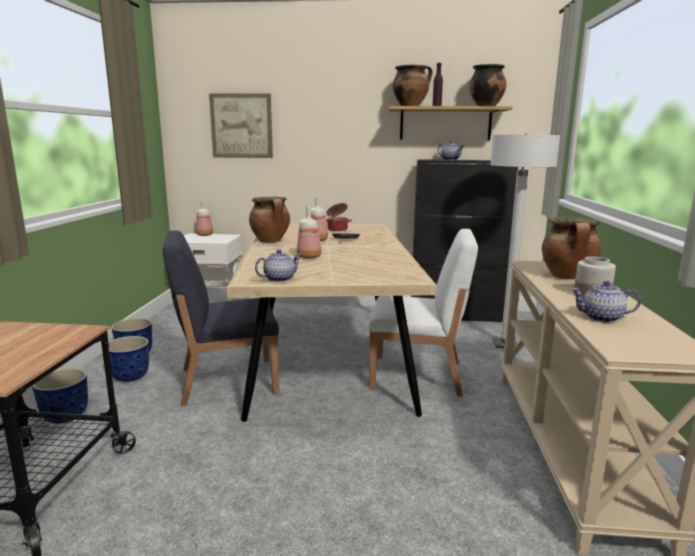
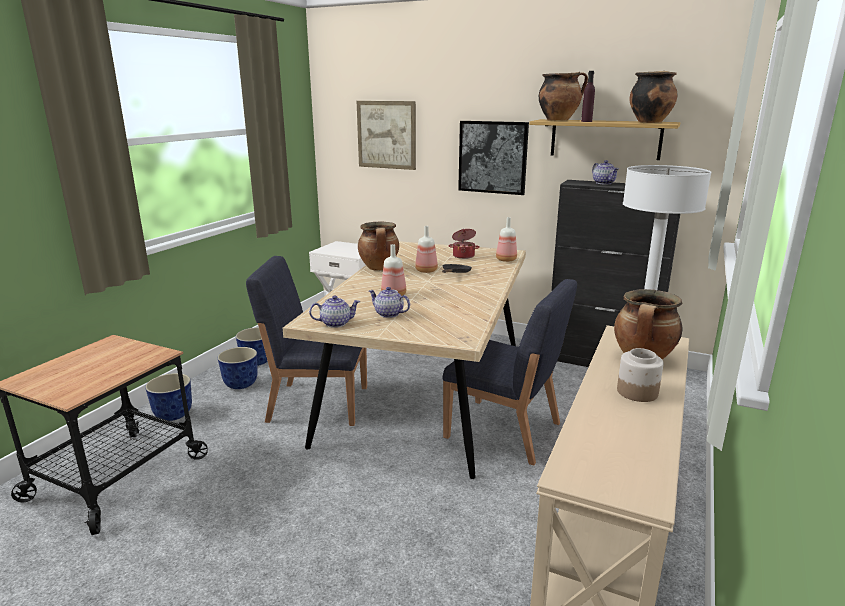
camera: 20 degrees right, 5 degrees up
(204, 235) = (347, 245): bottle -> bottle (505, 260)
(347, 143) = (493, 157): none -> picture
(418, 375) = (504, 431): white chair -> blue chair
(601, 318) = (604, 428): teapot -> teapot (388, 314)

